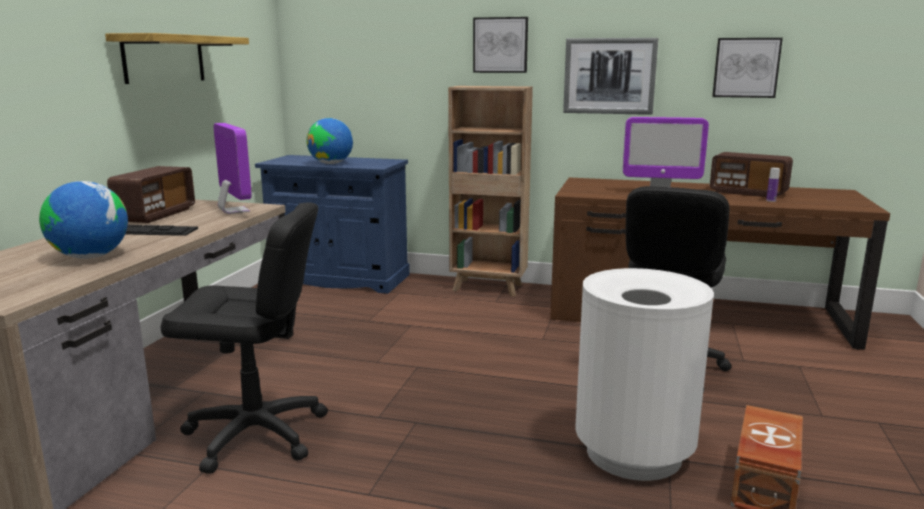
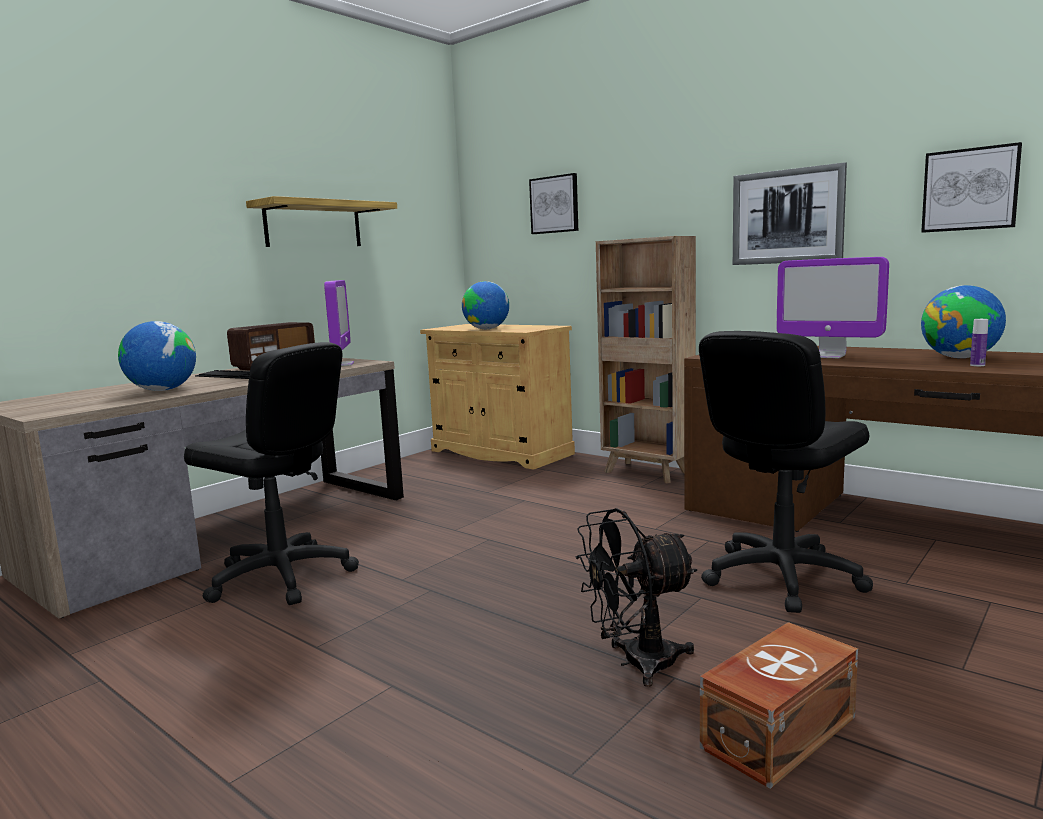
camera: 25 degrees right, 5 degrees down
(339, 278) = (500, 452): blue cabinet -> beige cabinet
(500, 45) = (663, 192): picture -> picture (554, 204)
(634, 453) = (636, 663): white trash can -> black fan
(748, 193) = (960, 357): radio -> globe

